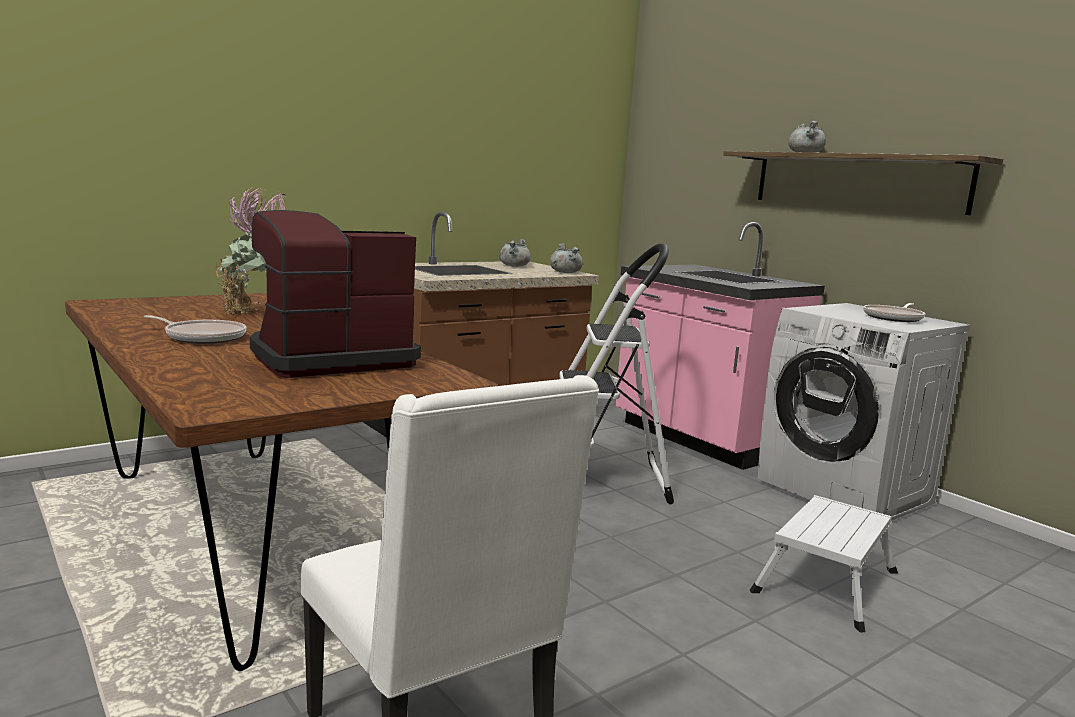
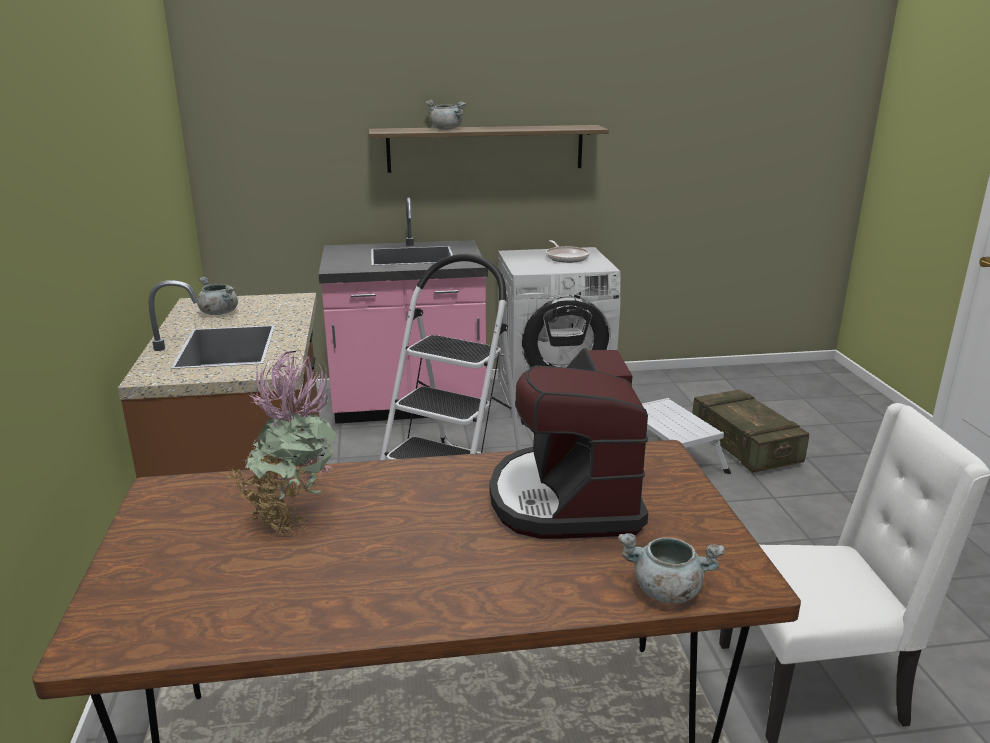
camera: 60 degrees left, 10 degrees up
(202, 337) = (423, 564): frying pan -> none
(565, 272) = (287, 301): grey cooking pot -> grey cooking pot (666, 591)
(959, 637) = (744, 447): none -> crate

